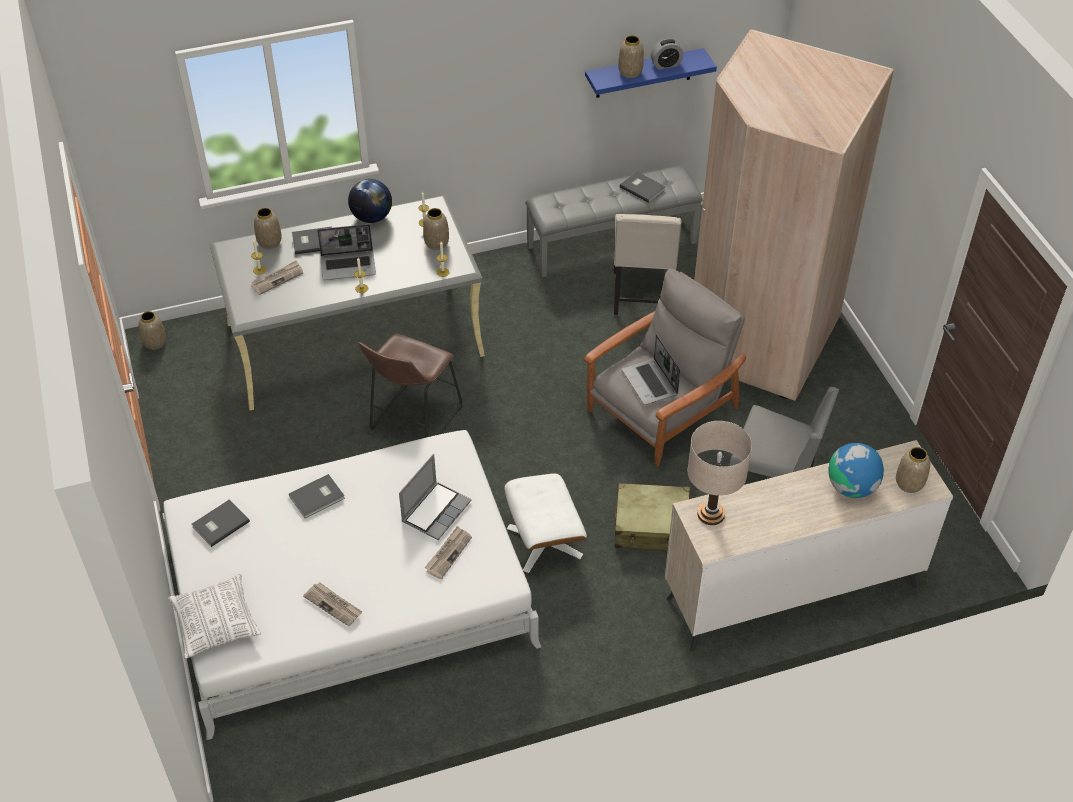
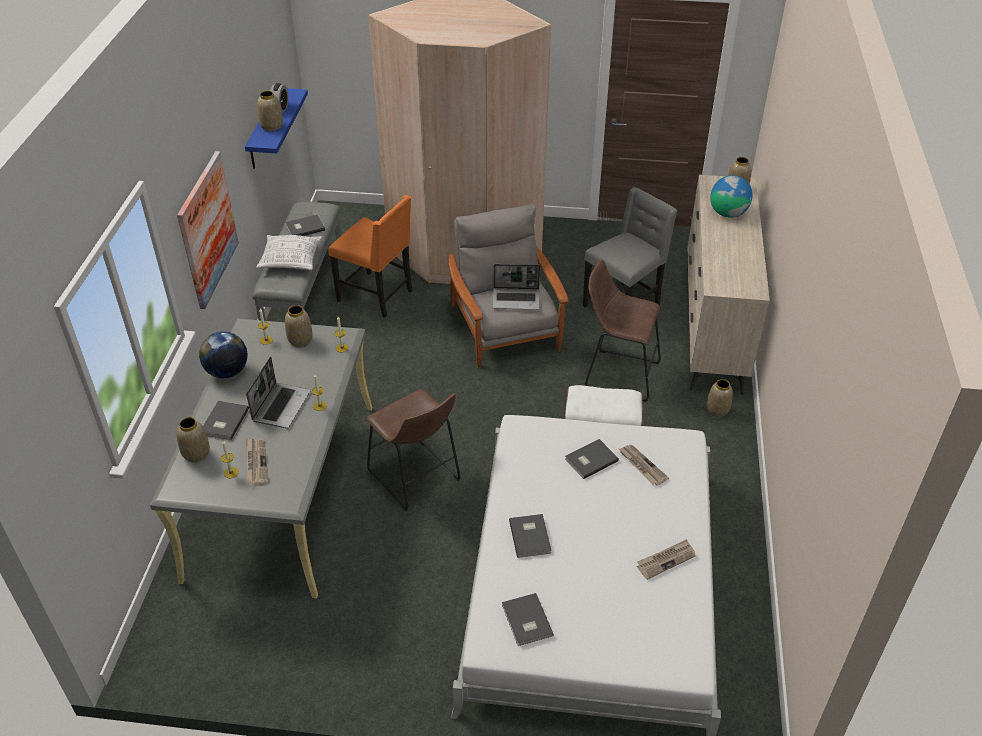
camera: 65 degrees left, 5 degrees down
(155, 342) = (153, 658): vase -> vase (717, 410)
(216, 623) = (648, 659): pillow -> pillow (290, 260)
(436, 511) = (590, 459): laptop -> grey book
(461, 106) = (207, 229): none -> picture
(642, 296) = (377, 296): beige chair -> orange chair
(652, 526) = (617, 374): beige suitcase -> brown stool
(711, 514) = (723, 281): beige table lamp -> none

